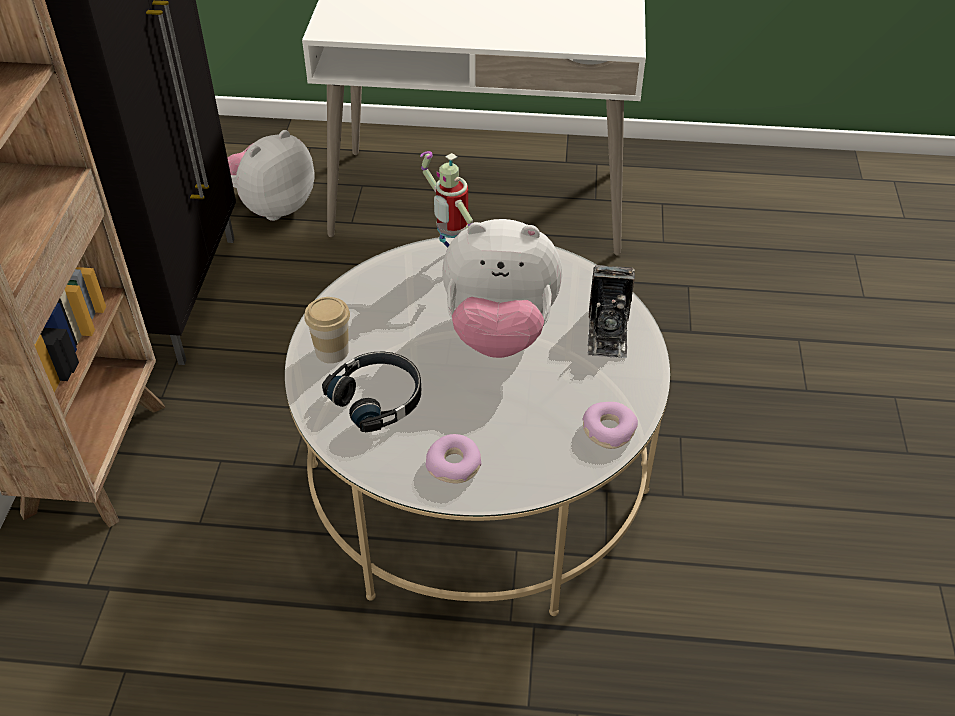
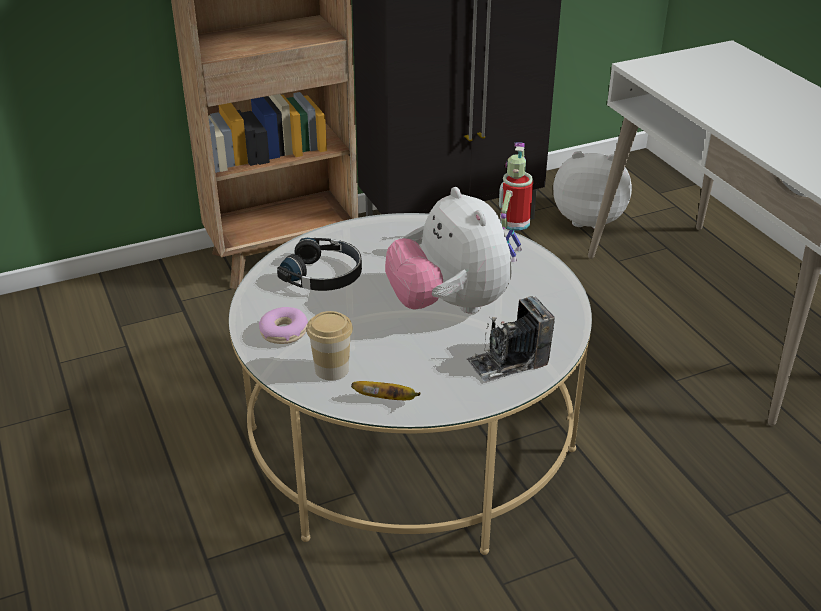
camera: 60 degrees right, 10 degrees down
(332, 351) = (353, 239): cup -> cup (331, 369)
(608, 430) = (387, 399): donut -> banana

